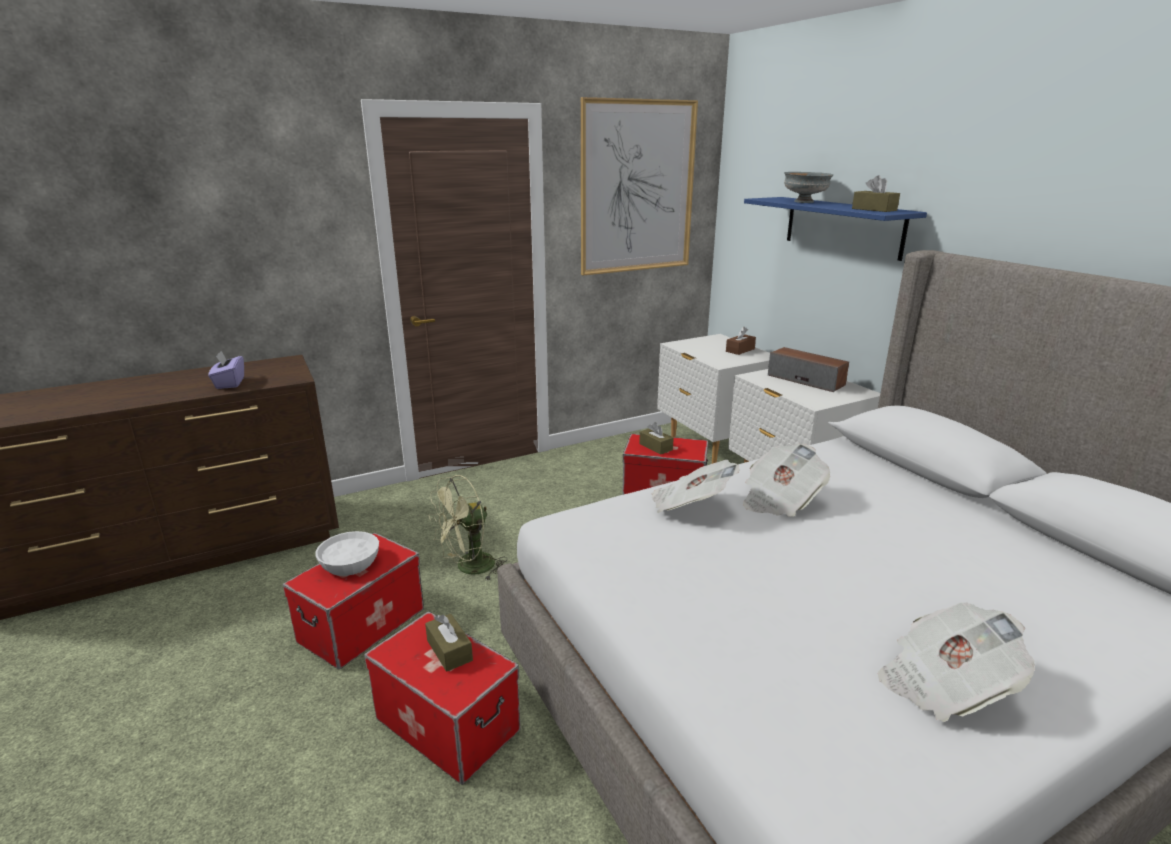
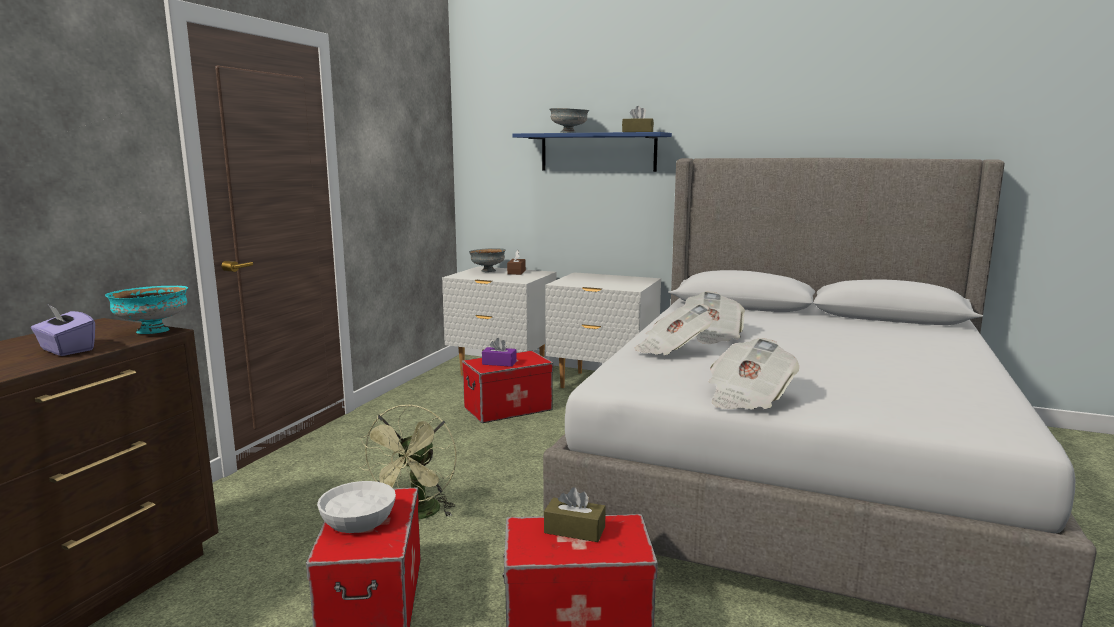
camera: 40 degrees left, 10 degrees down
(293, 376) = (152, 331): none -> turquoise bowl
(637, 188) = (402, 127): picture -> none
(655, 447) = (499, 363): brown tissue box -> purple tissue box
(715, 343) = (487, 271): none -> grey bowl
(806, 380) = (599, 279): speaker -> none
(944, 684) = (936, 378): newspaper -> newspaper (747, 398)

